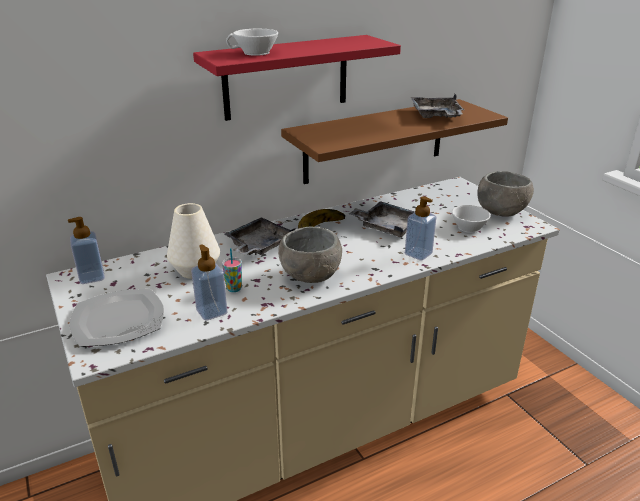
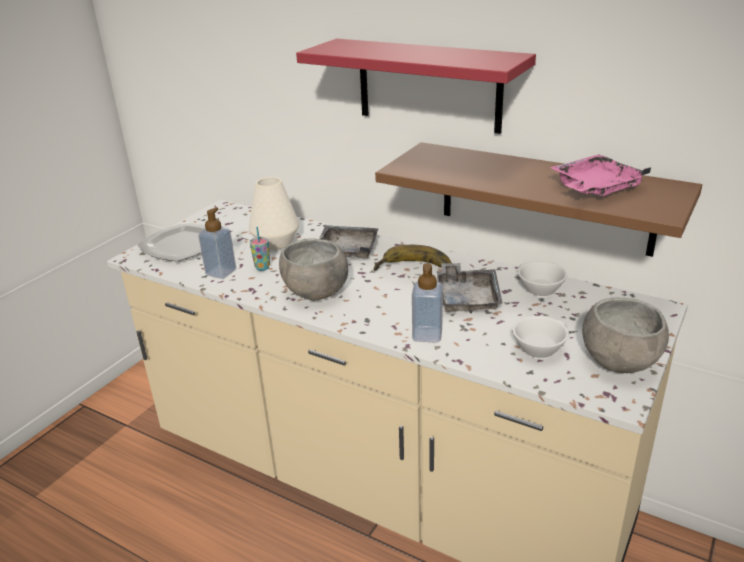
camera: 60 degrees right, 0 degrees up
(92, 277) = (229, 213): soap dispenser -> none
(254, 53) = (361, 48): white cup -> white cup (538, 290)
(436, 116) = (594, 188): grey tray -> pink tray

